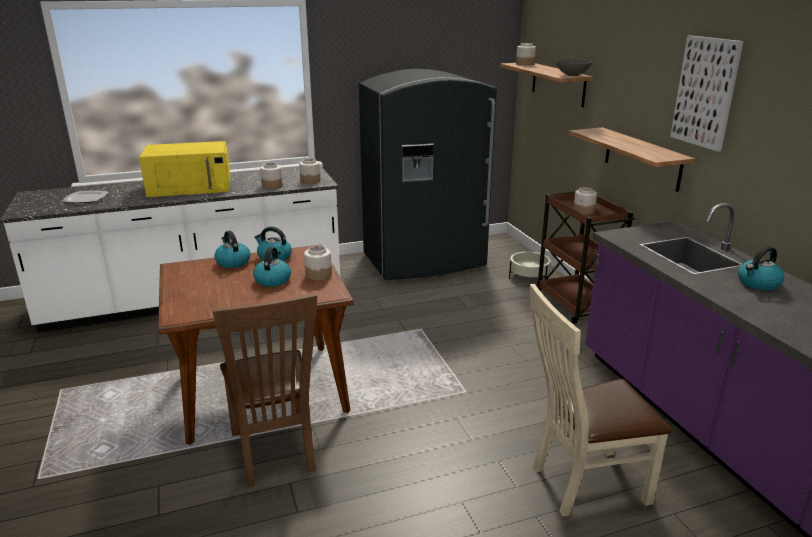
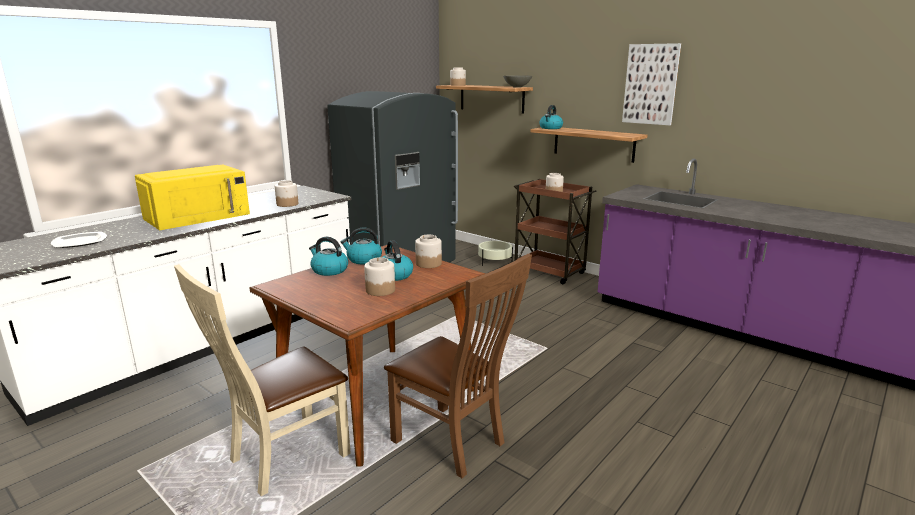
camera: 30 degrees left, 5 degrees down
(310, 181) = (319, 196): jar -> jar (380, 290)
(582, 484) = (693, 381): beige chair -> beige chair (282, 459)
(758, 283) = (743, 206): kettle -> kettle (550, 128)

